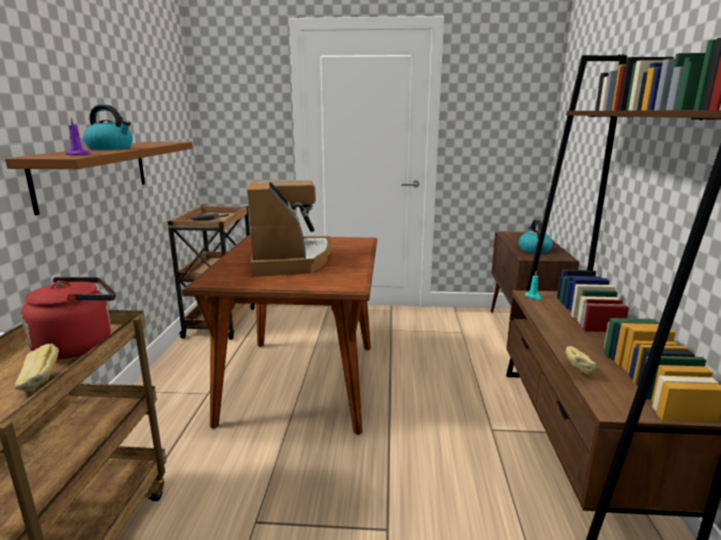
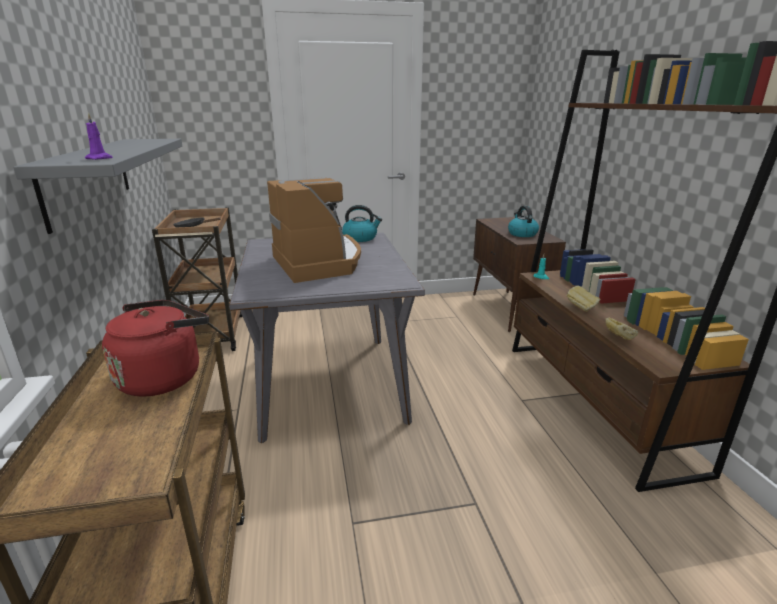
camera: 15 degrees left, 5 degrees up
(41, 383) = (158, 424): bread -> bread (581, 308)
(94, 172) = (88, 178): brown shelf -> grey shelf
(111, 148) = (112, 149): kettle -> kettle (360, 238)
(301, 381) = (329, 383): brown dining table -> grey dining table

